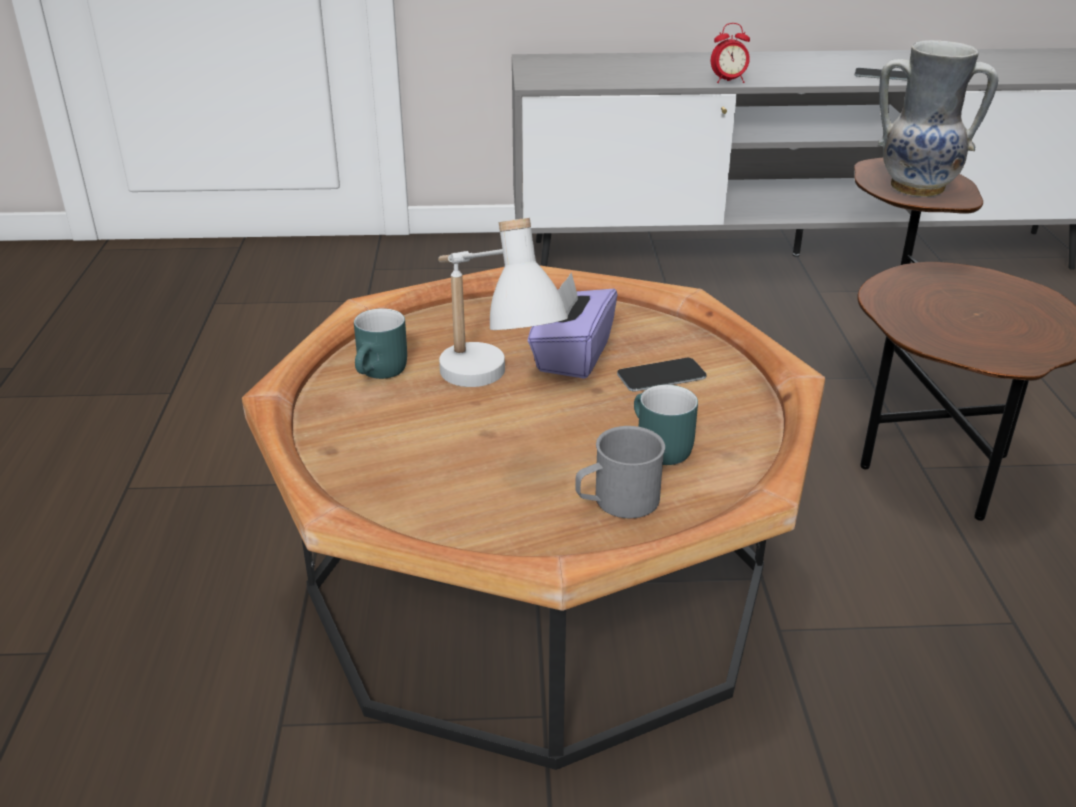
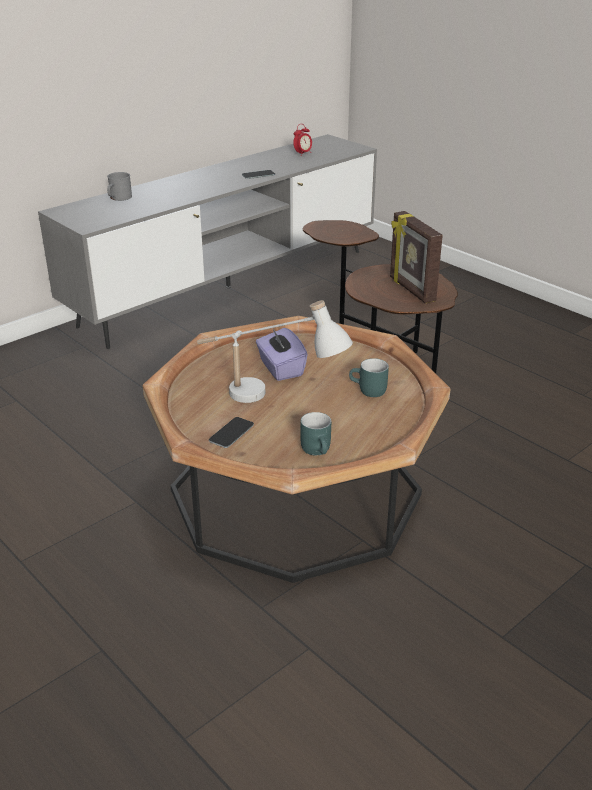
camera: 40 degrees left, 0 degrees up
(382, 373) = (208, 412): turquoise mug -> turquoise mug (319, 450)
(617, 502) = (383, 417): grey mug -> grey mug (118, 198)
(661, 375) = (329, 361): phone -> phone (231, 433)
(728, 81) = (190, 198): alarm clock -> alarm clock (302, 154)
(917, 187) = (344, 234): vase -> none
(984, 322) = (411, 290): none -> picture frame

